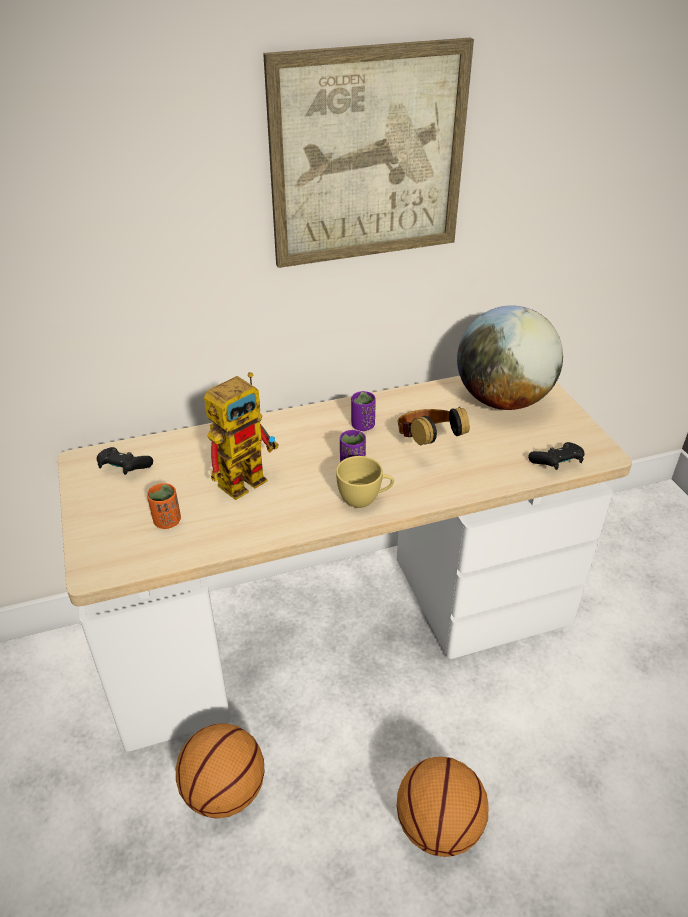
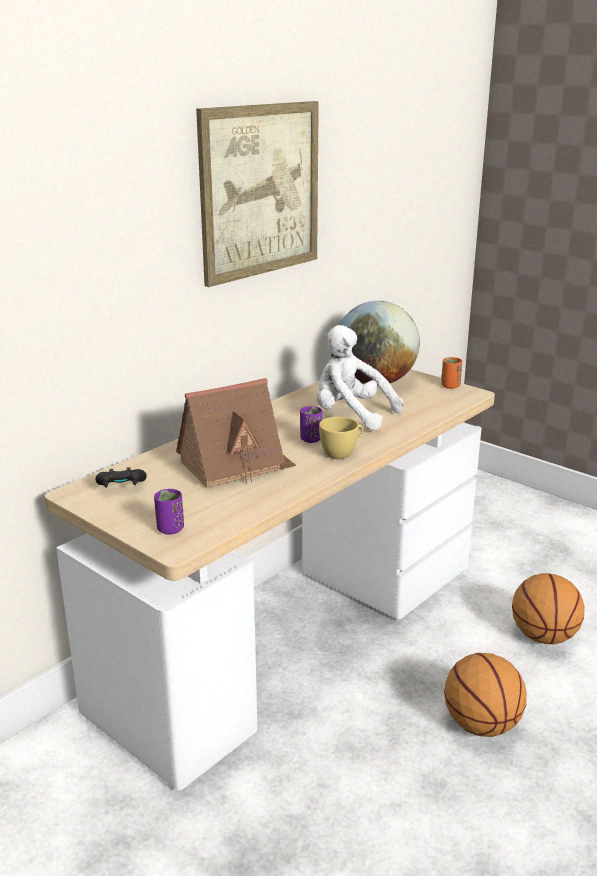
camera: 30 degrees left, 15 degrees down
(167, 521) = (202, 505): orange cup -> orange cup (450, 386)
(225, 792) = (295, 780): basketball -> basketball (544, 637)
(247, 476) = (235, 464): toy robot -> toy house
(362, 425) = (291, 417): purple cup -> purple cup (170, 529)
(427, 444) = (351, 415): headphones -> white plush toy
(556, 464) = (449, 404): black game controller -> none

